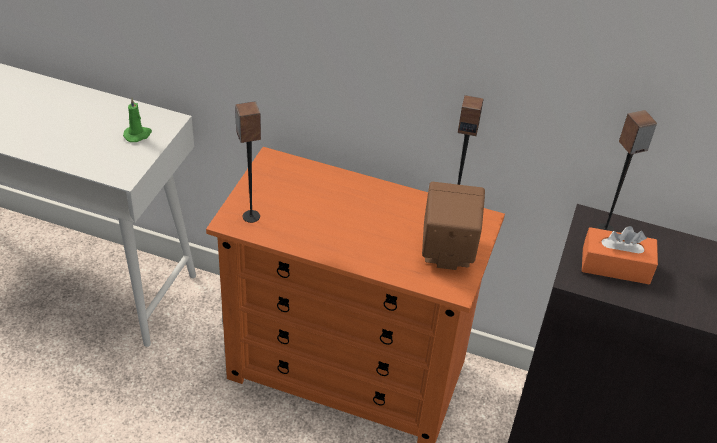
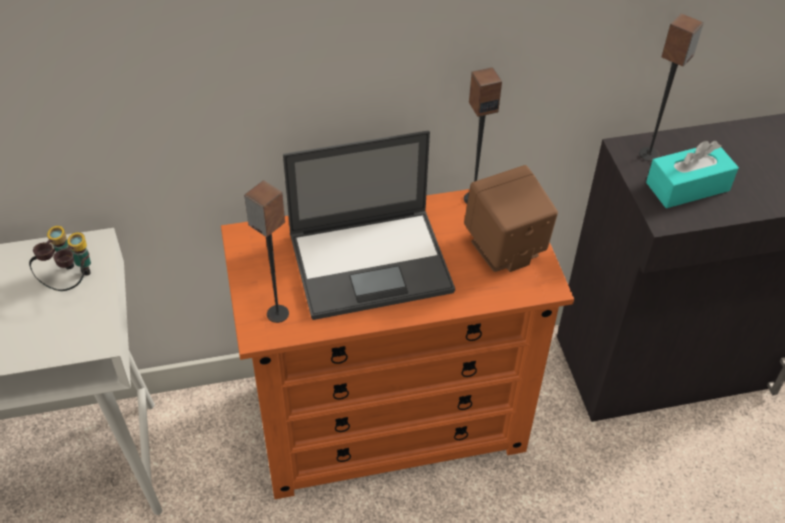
camera: 30 degrees left, 5 degrees up
(138, 135) = (69, 281): green candle -> binoculars
(343, 215) = (372, 262): none -> laptop
(615, 265) = (687, 186): orange tissue box -> turquoise tissue box

